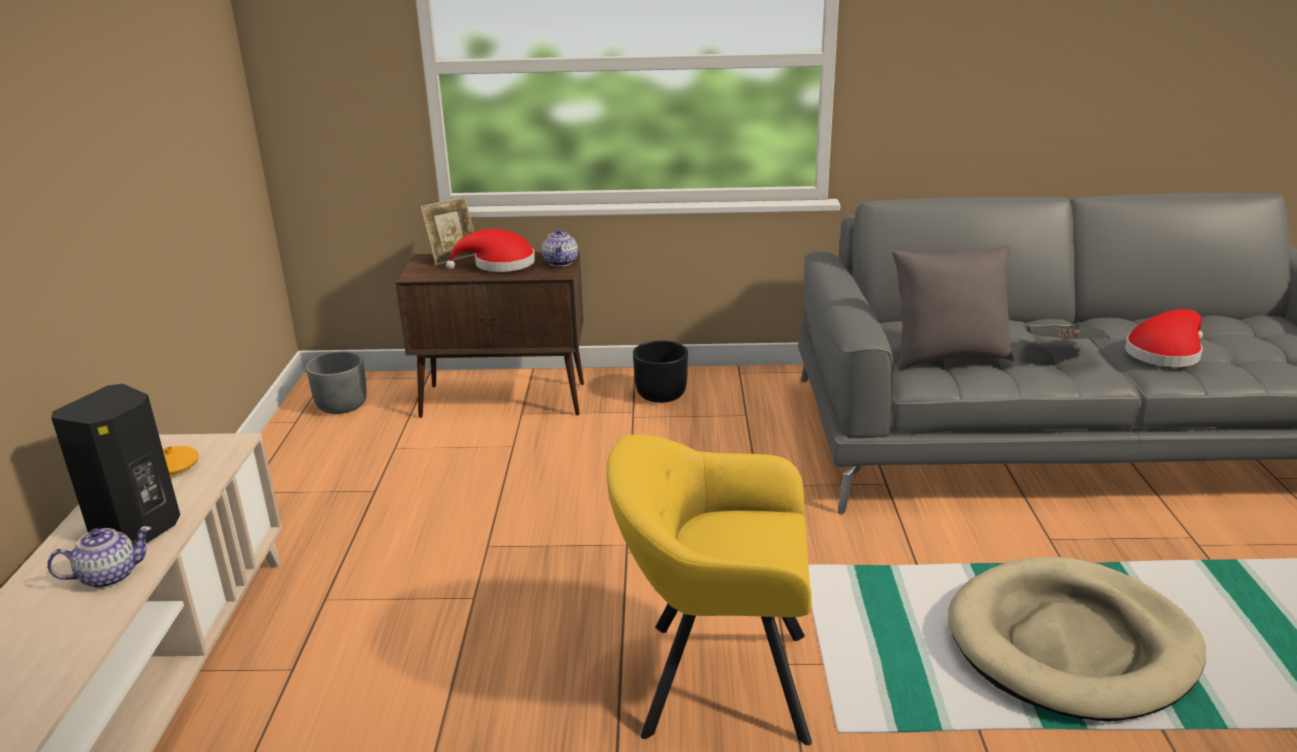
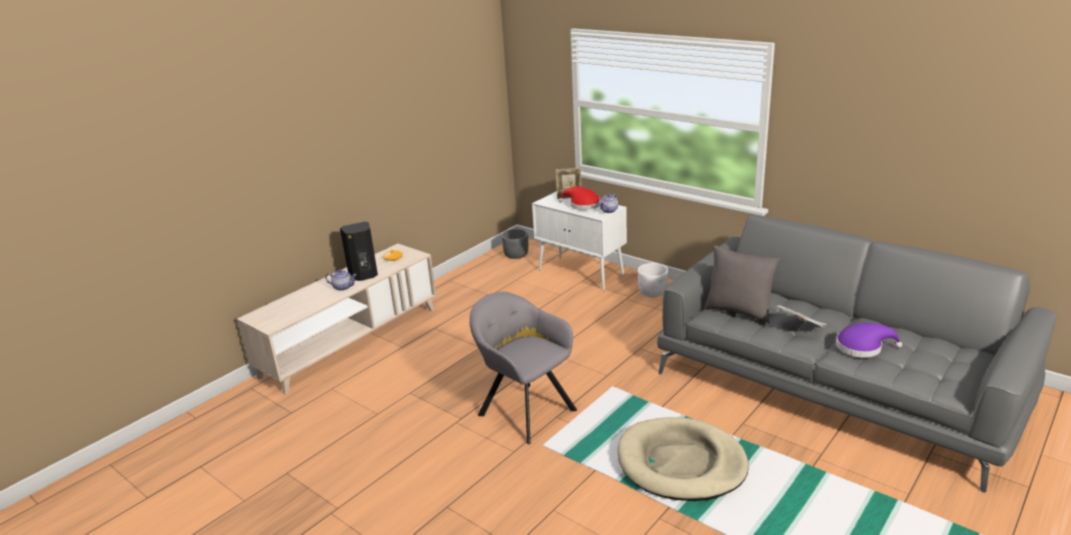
camera: 40 degrees right, 0 degrees up
(505, 400) = (581, 273): brown cabinet -> white cabinet
(661, 395) = (652, 293): black planter -> white planter
(715, 679) = (524, 409): yellow armchair -> grey armchair
(1165, 353) = (862, 347): red hat -> purple hat

